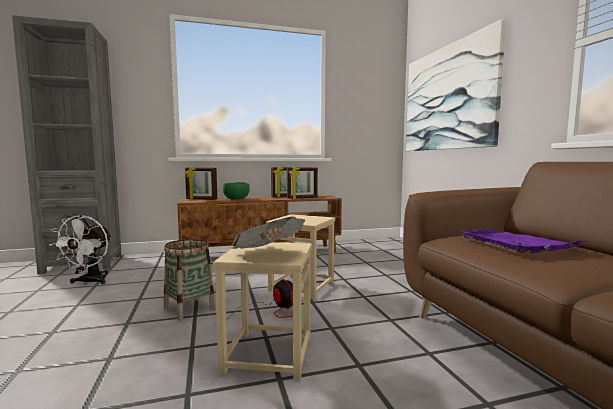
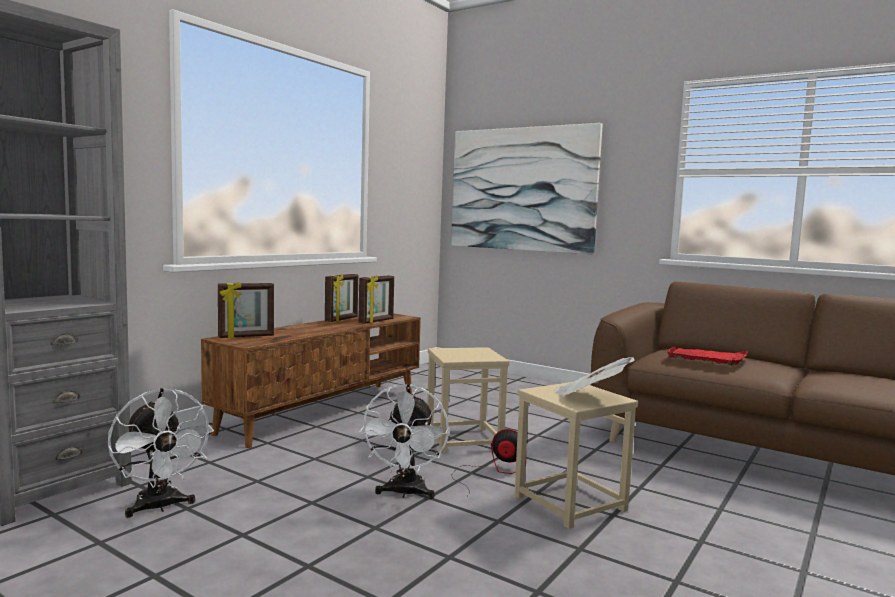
camera: 40 degrees left, 0 degrees up
(189, 309) = (405, 493): basket -> white fan
(236, 199) = (297, 331): green bowl -> none
(516, 244) = (707, 358): purple tray -> red tray

